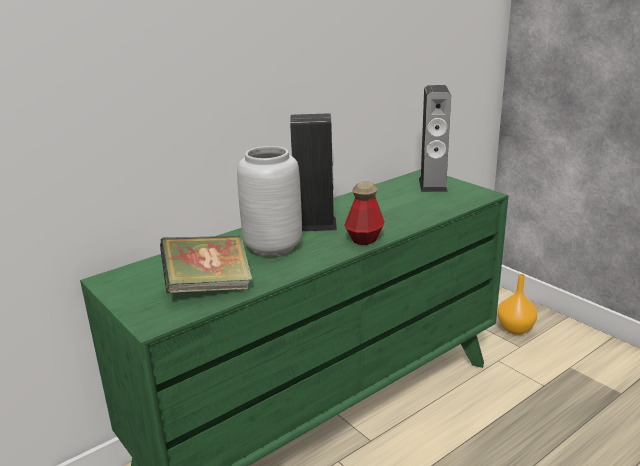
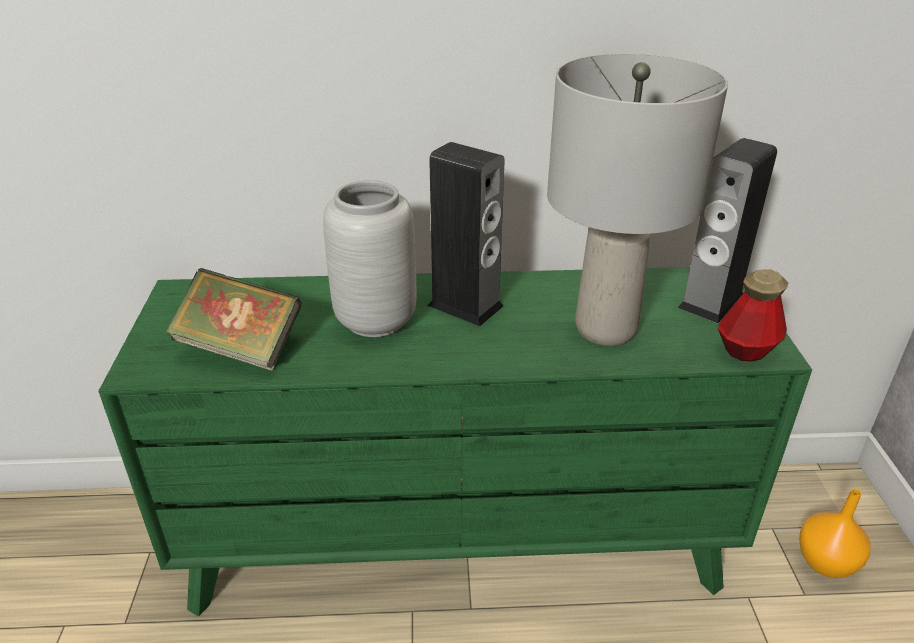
camera: 35 degrees right, 10 degrees up
(364, 239) = (494, 356): bottle -> bottle (746, 350)
(401, 210) = (606, 328): none -> grey table lamp

